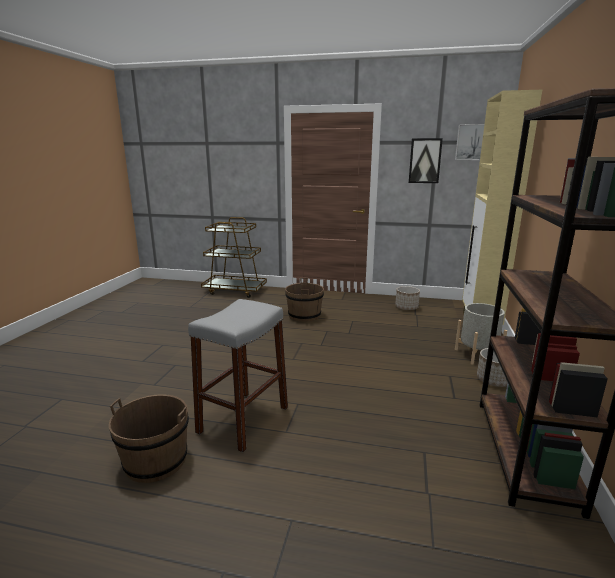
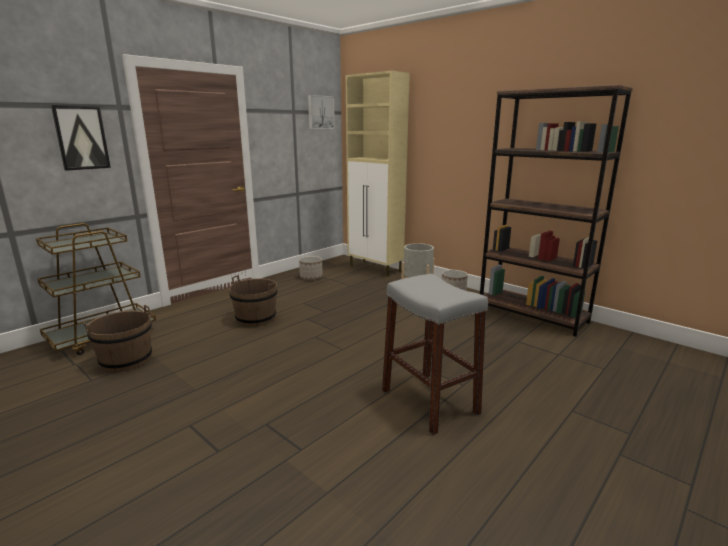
camera: 60 degrees left, 0 degrees up
(156, 461) = (467, 470): brown bucket -> brown bucket (126, 360)
(425, 161) = (287, 130): picture -> picture (81, 138)

